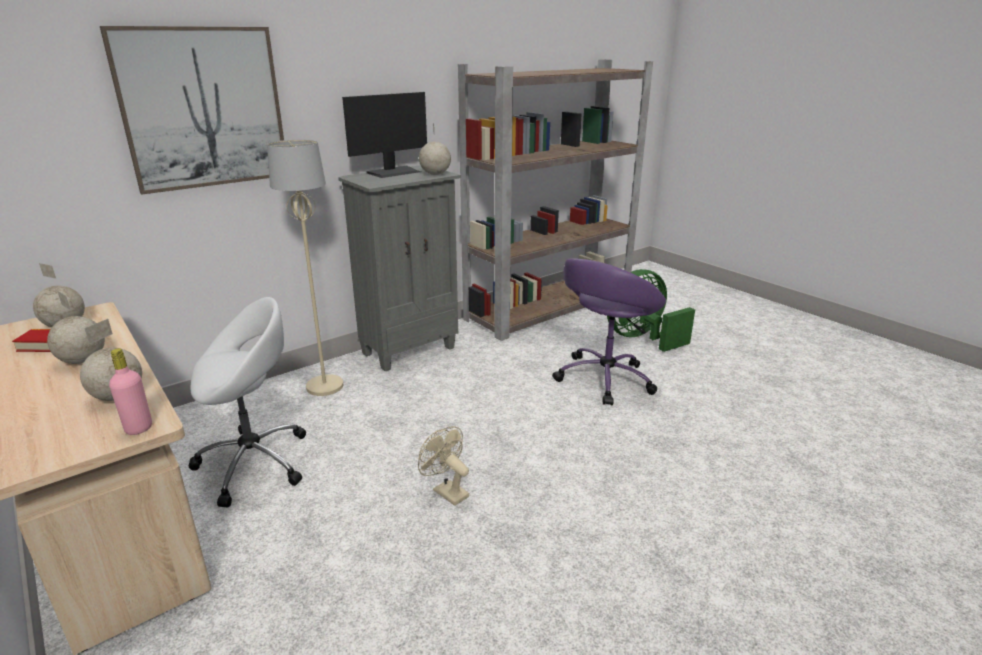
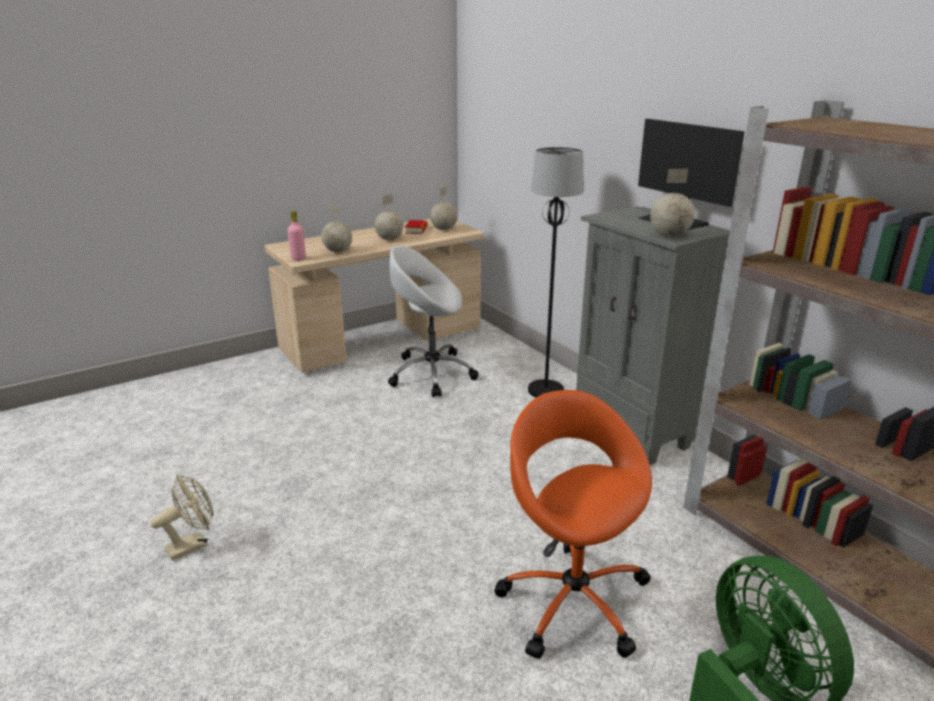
camera: 95 degrees right, 0 degrees up
(204, 108) = (567, 109): picture -> none
(256, 462) = (430, 373): white office chair -> white office chair turned 105 degrees clockwise
(325, 386) = (546, 390): beige floor lamp -> black floor lamp
(446, 491) = (363, 456): beige fan -> beige fan (193, 544)
(603, 380) = (571, 601): purple office chair -> orange office chair

